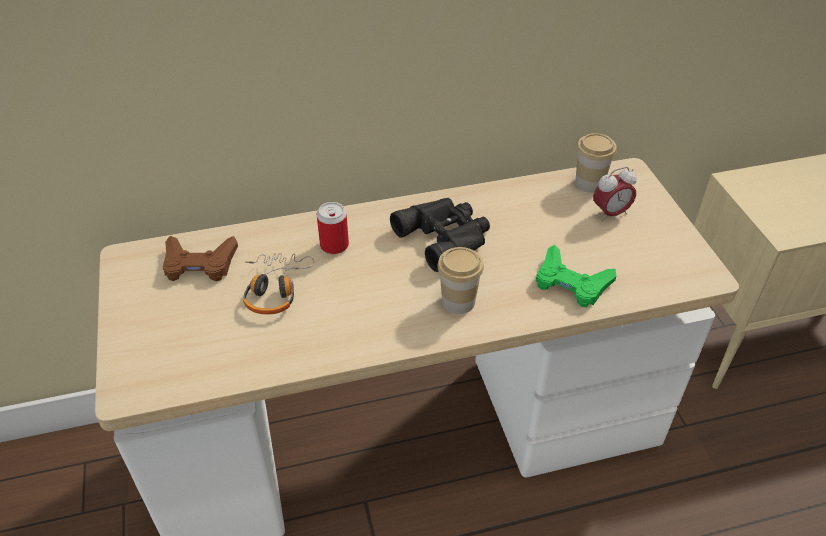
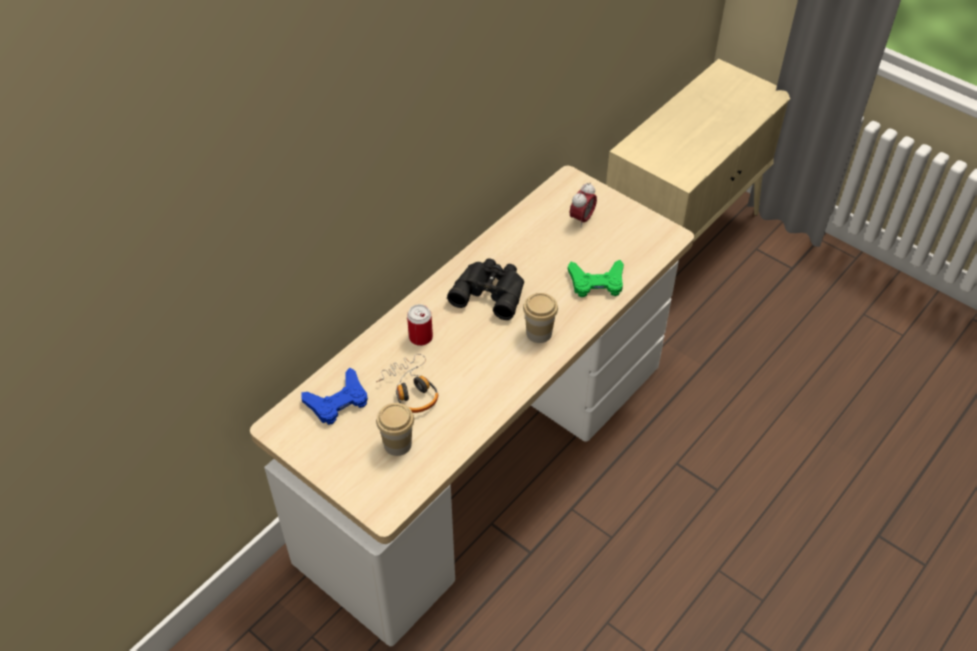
camera: 35 degrees left, 5 degrees up
(199, 264) = (338, 401): brown game controller -> blue game controller
(589, 183) = (550, 202): cup -> cup (397, 444)

